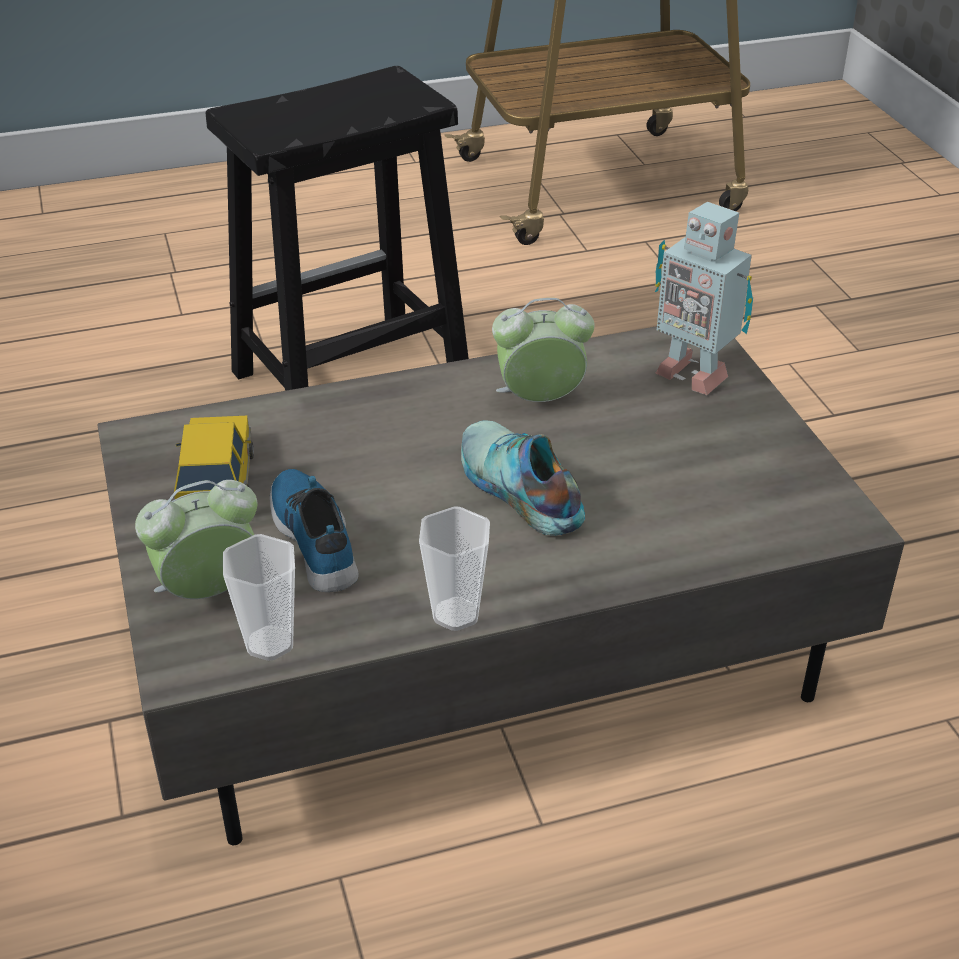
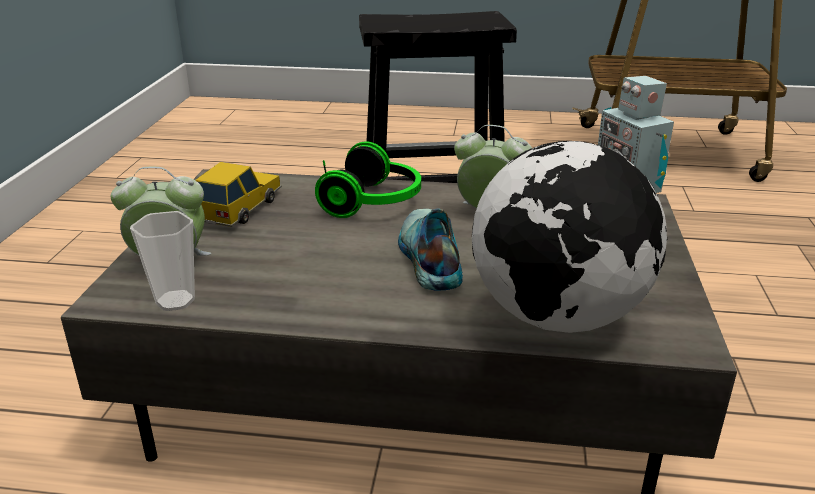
camera: 25 degrees right, 10 degrees down
(316, 537) = (267, 251): shoe -> none
(389, 421) = (375, 203): none -> headphones
(456, 614) = (314, 318): cup -> none
(708, 529) = (558, 317): none -> globe

